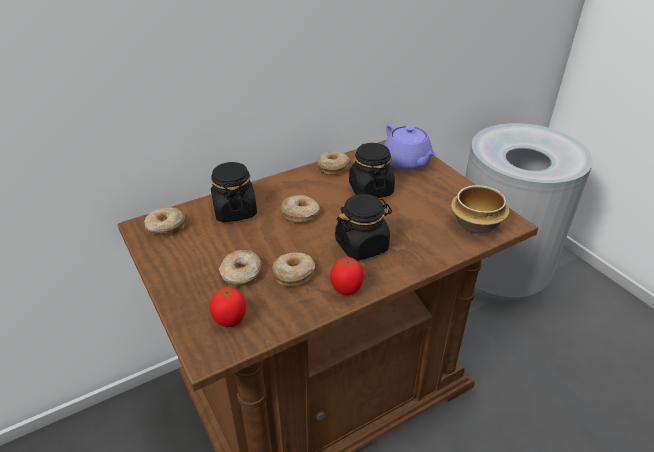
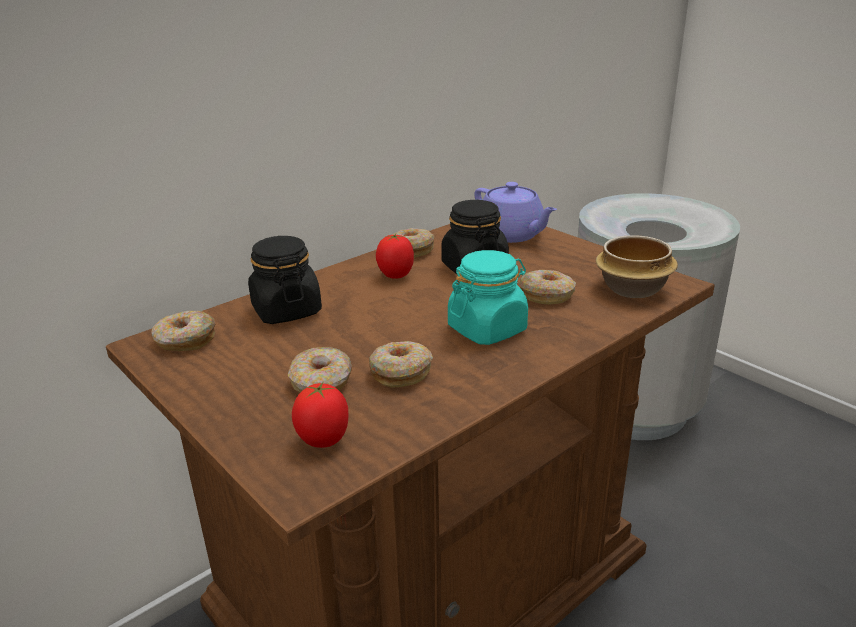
camera: 10 degrees left, 10 degrees down
(300, 214) = (385, 304): donut -> donut (547, 295)
(347, 290) = (486, 381): tomato -> tomato (396, 276)
(362, 246) = (487, 329): black jar -> turquoise jar

